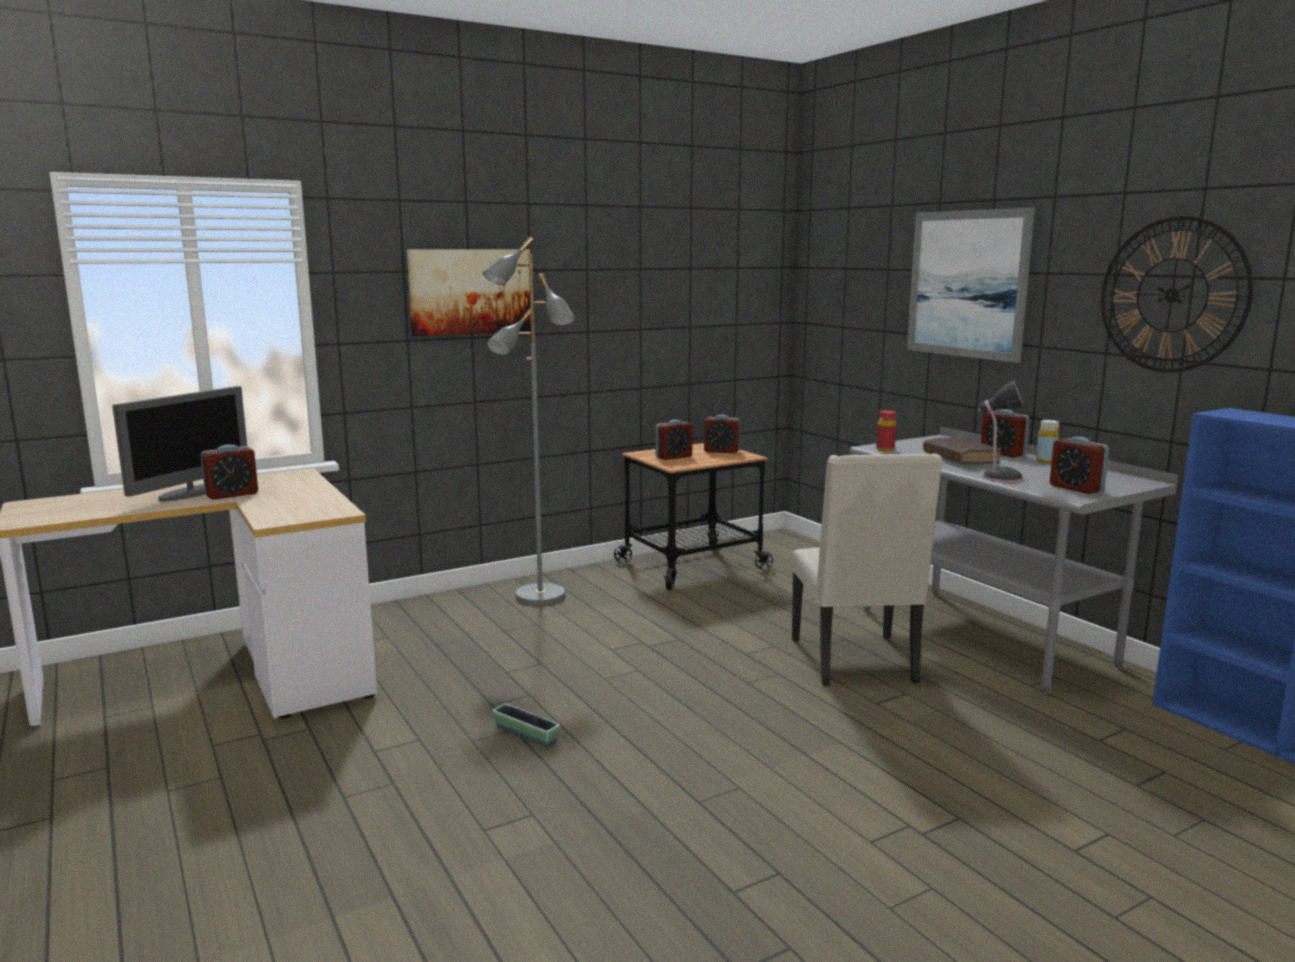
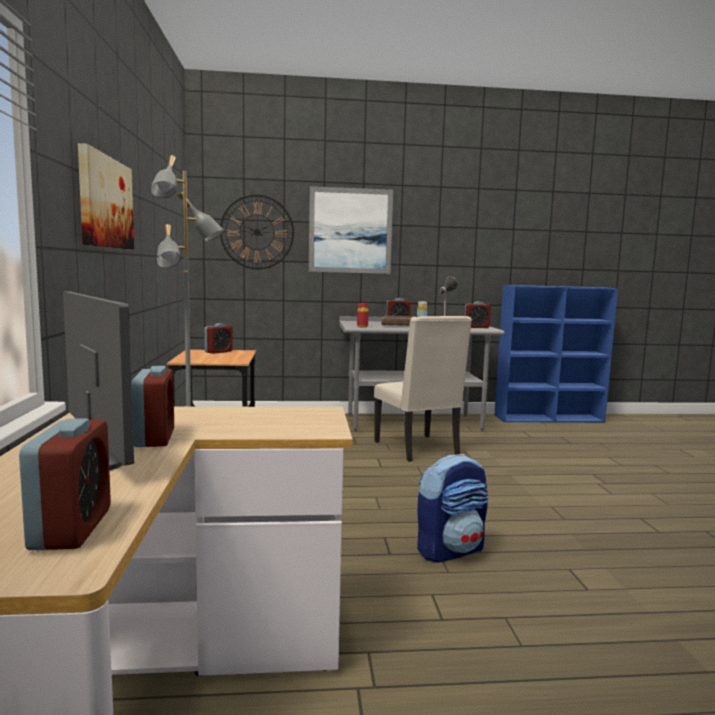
camera: 65 degrees left, 5 degrees down
(526, 734) = (450, 550): planter -> backpack
(673, 457) = (211, 358): alarm clock -> alarm clock (71, 528)
(856, 662) = (418, 449): beige chair -> beige chair turned 45 degrees clockwise
(1172, 295) = (469, 236): wall clock -> wall clock (257, 232)

